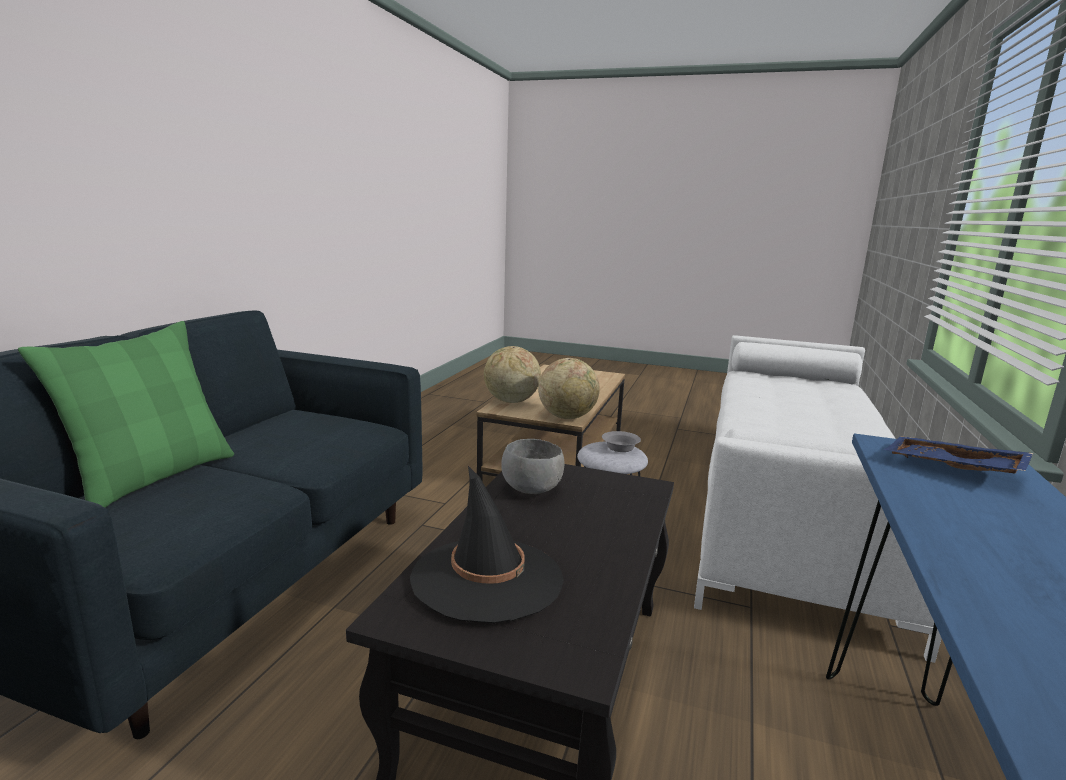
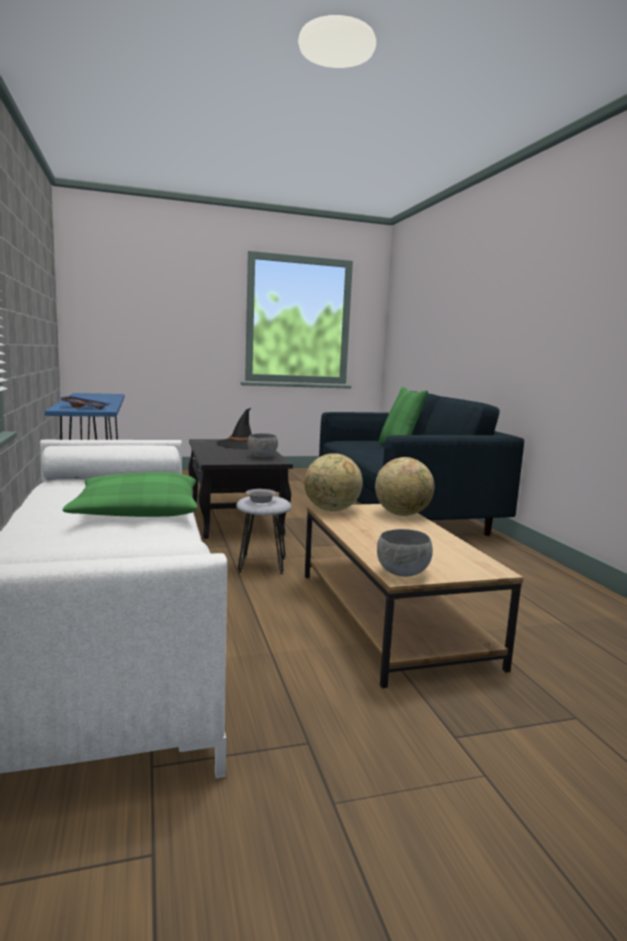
camera: 145 degrees right, 5 degrees down
(606, 375) = (403, 574): none -> grey bowl
(774, 415) = (137, 511): none -> green pillow

